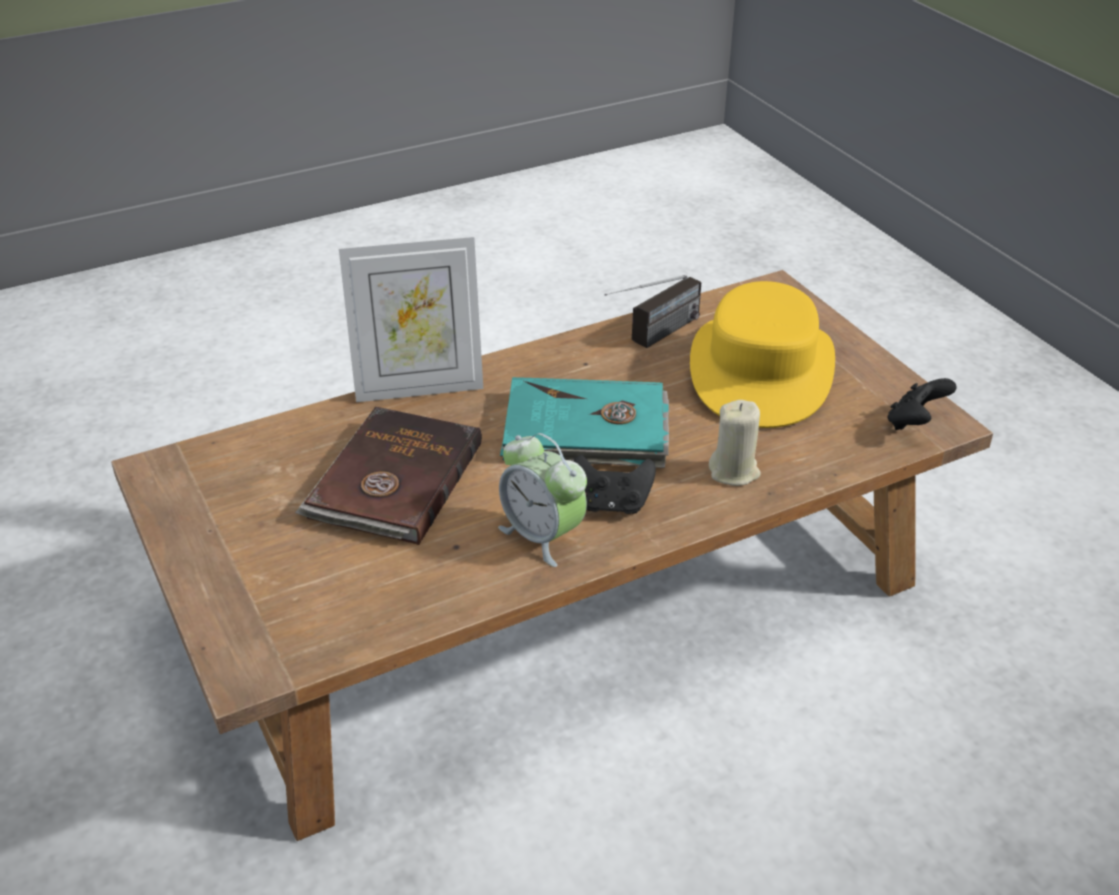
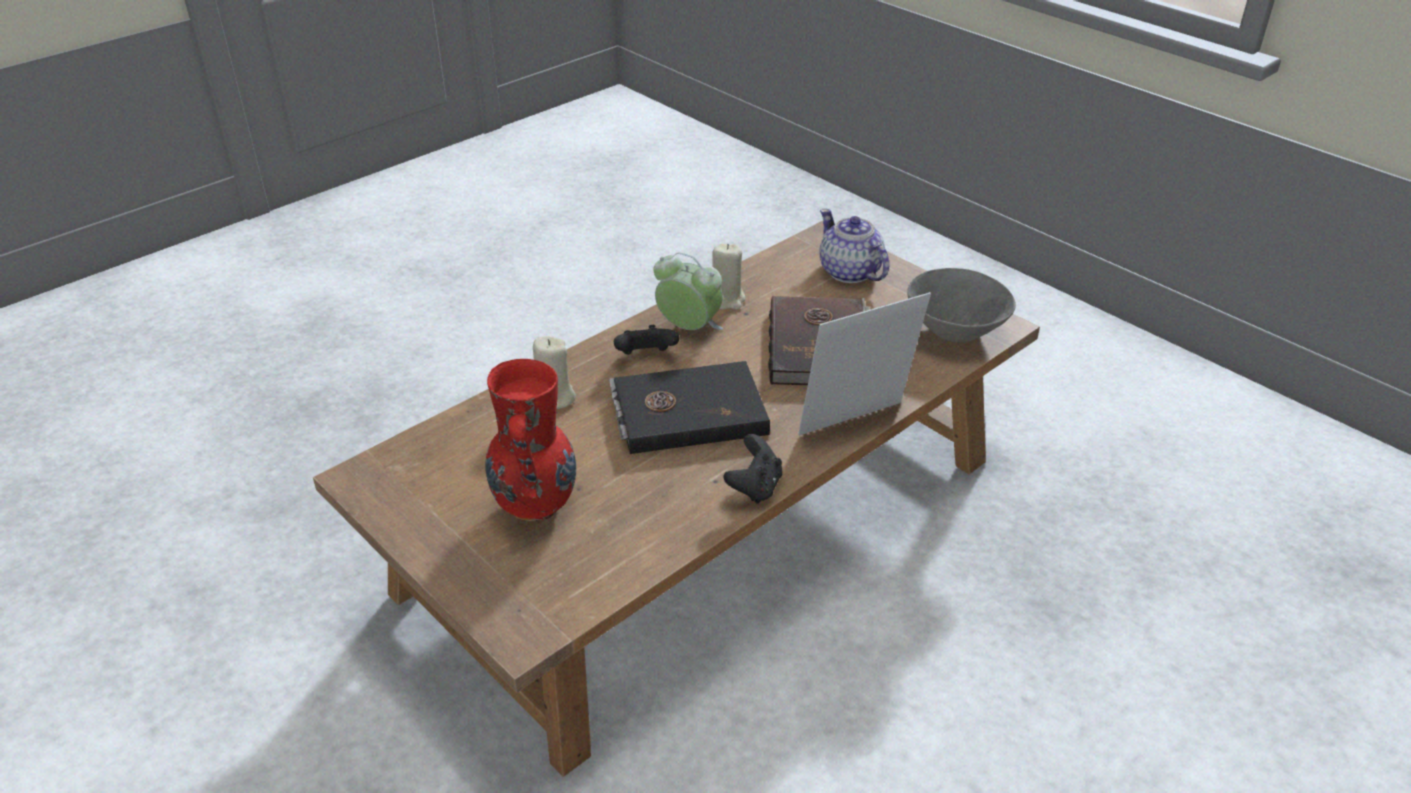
camera: 165 degrees right, 0 degrees up
(217, 469) = (955, 332): none -> grey bowl
(267, 588) = (850, 272): none -> teapot
(469, 573) = (727, 299): none -> beige candle
(586, 430) = (687, 411): turquoise book -> black book
(653, 338) = (656, 526): radio -> none
(760, 370) = (536, 505): yellow hat -> red vase
(915, 423) = (386, 471): black game controller -> black game controller (755, 487)

